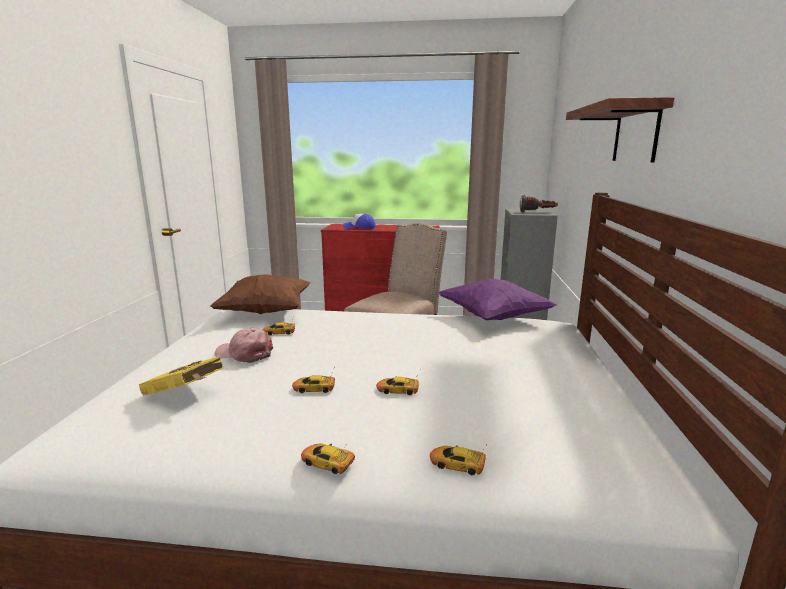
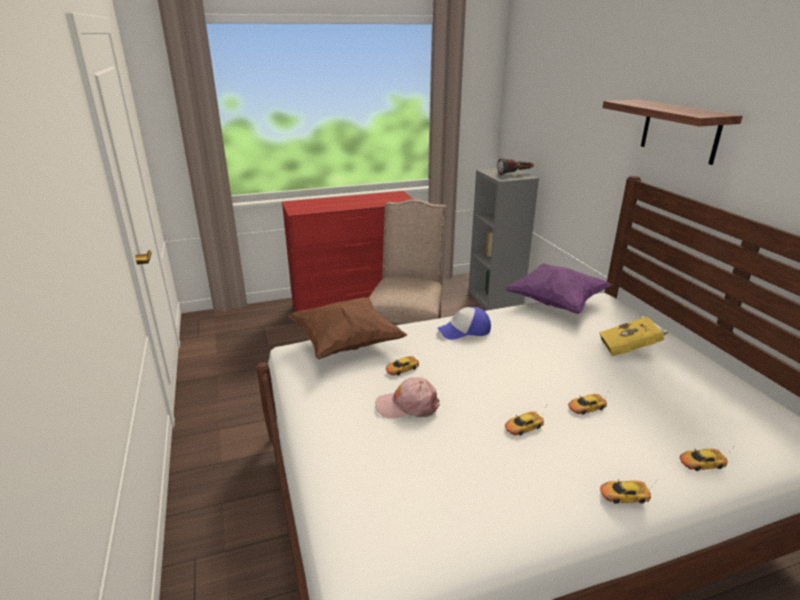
camera: 25 degrees left, 10 degrees up
(185, 395) = (423, 471): yellow book -> yellow book (630, 349)
(359, 227) = (326, 205): cap -> cap (464, 331)

